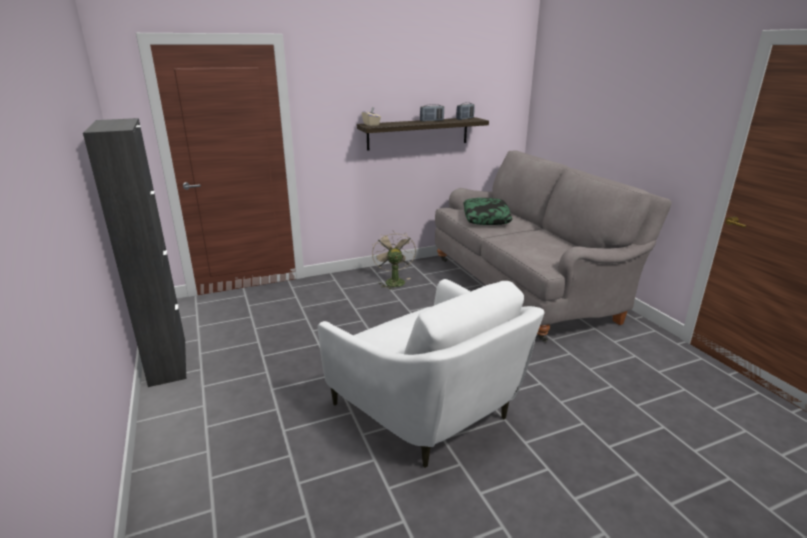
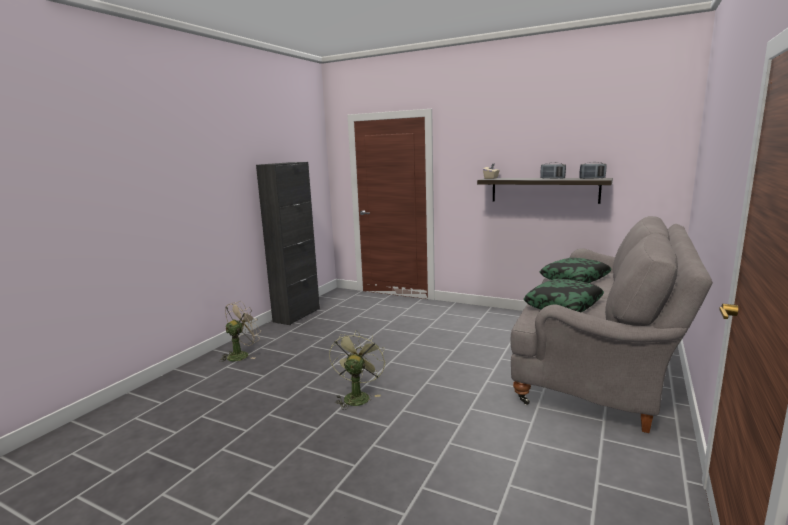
camera: 50 degrees right, 10 degrees down
(393, 281) = (488, 320): beige fan -> beige fan (241, 355)
(429, 411) = (357, 396): white armchair -> green fan
(534, 245) = (563, 304): none -> pillow

